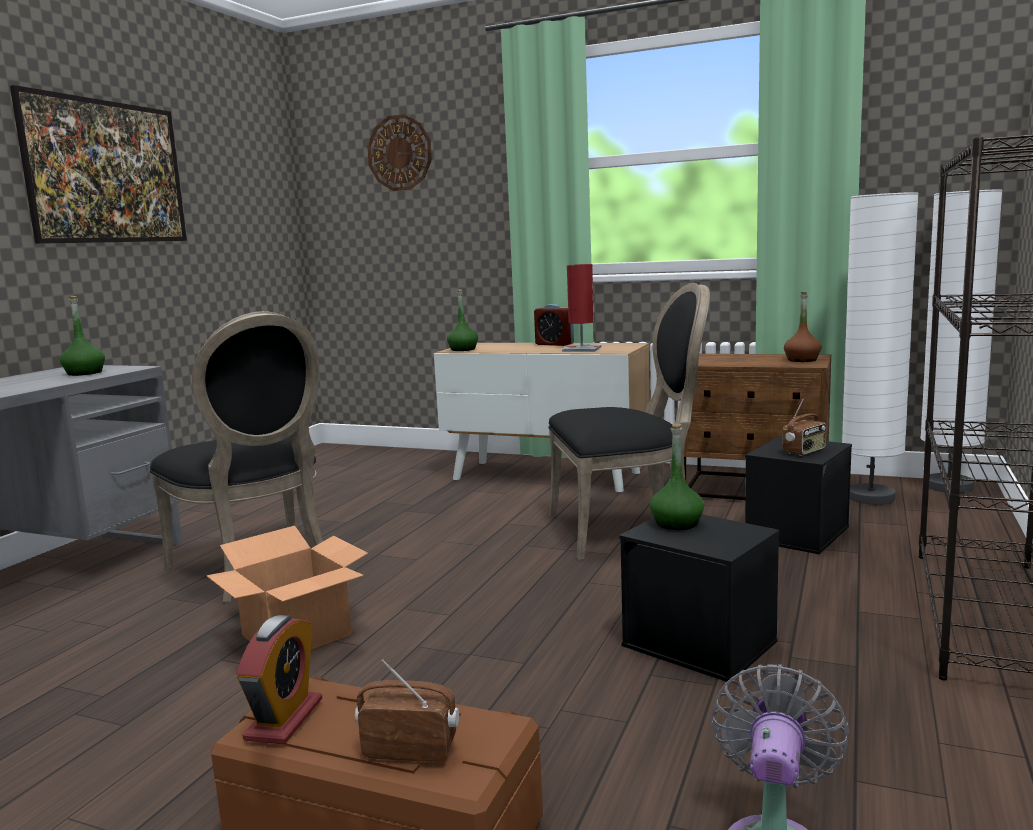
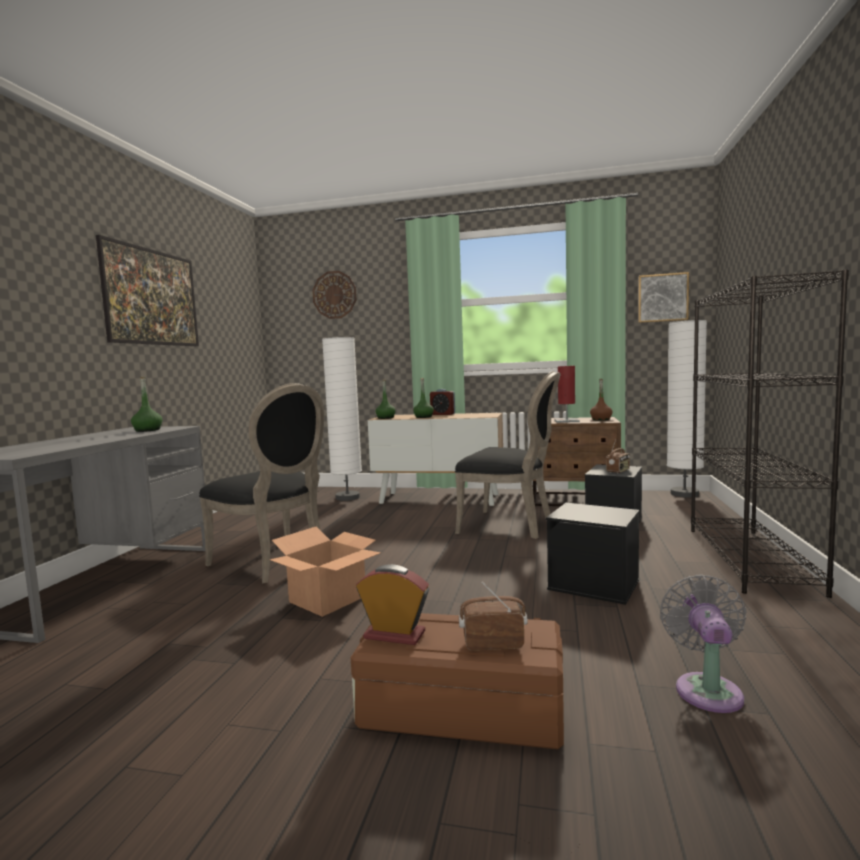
camera: 10 degrees left, 5 degrees down
(284, 719) = (394, 635): alarm clock -> alarm clock turned 75 degrees counterclockwise
(582, 349) = (464, 416): red table lamp -> red table lamp (566, 421)
(628, 529) = (510, 525): black chair -> black chair turned 45 degrees clockwise
(677, 524) = (576, 510): green bottle -> green bottle (423, 417)
(870, 497) = (644, 502): white floor lamp -> white floor lamp (347, 497)
(928, 150) = (662, 298): none -> picture

